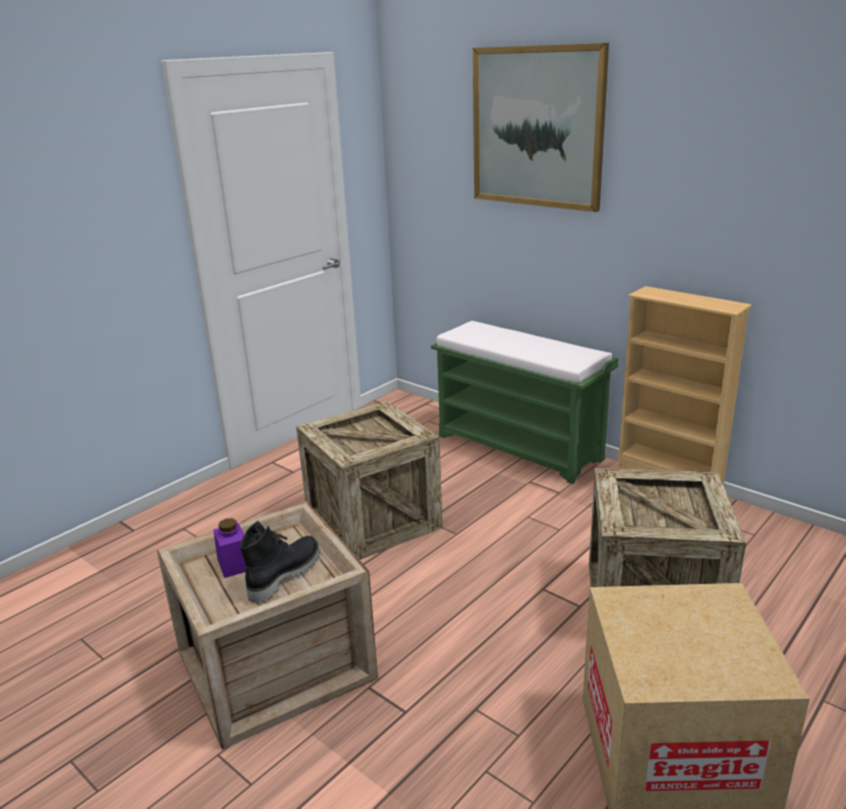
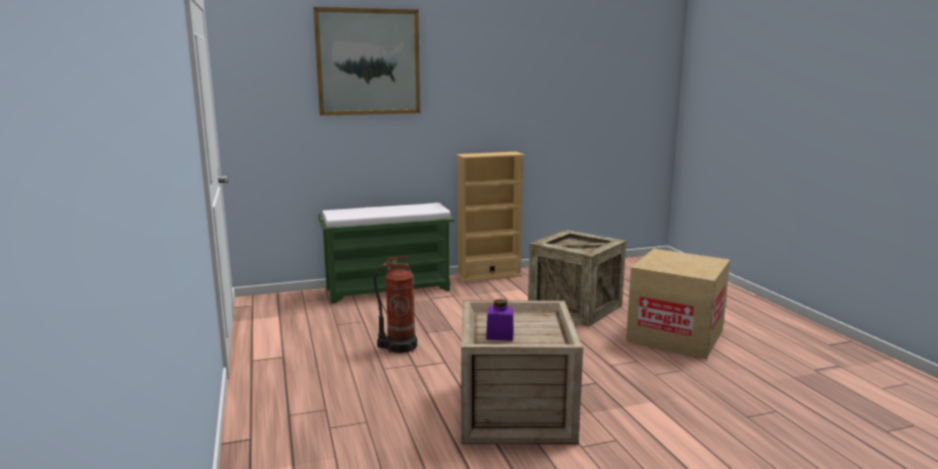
camera: 60 degrees left, 10 degrees down
(284, 575) = (532, 325): black boot -> none
(373, 520) = (399, 346): crate -> fire extinguisher

